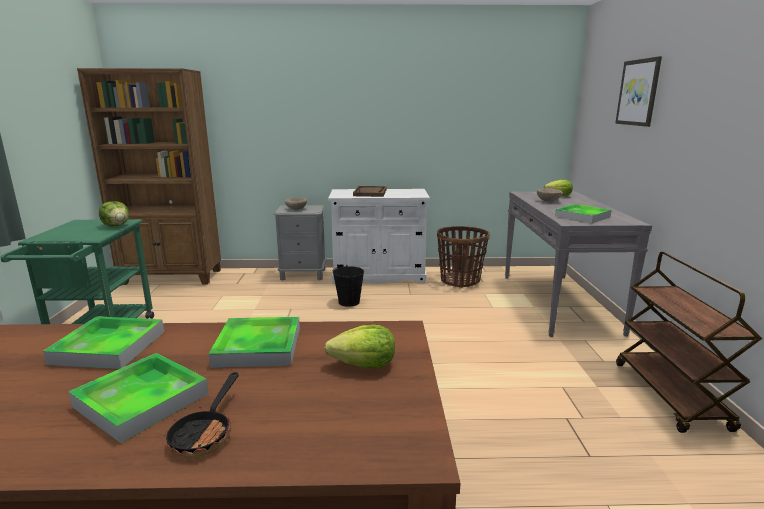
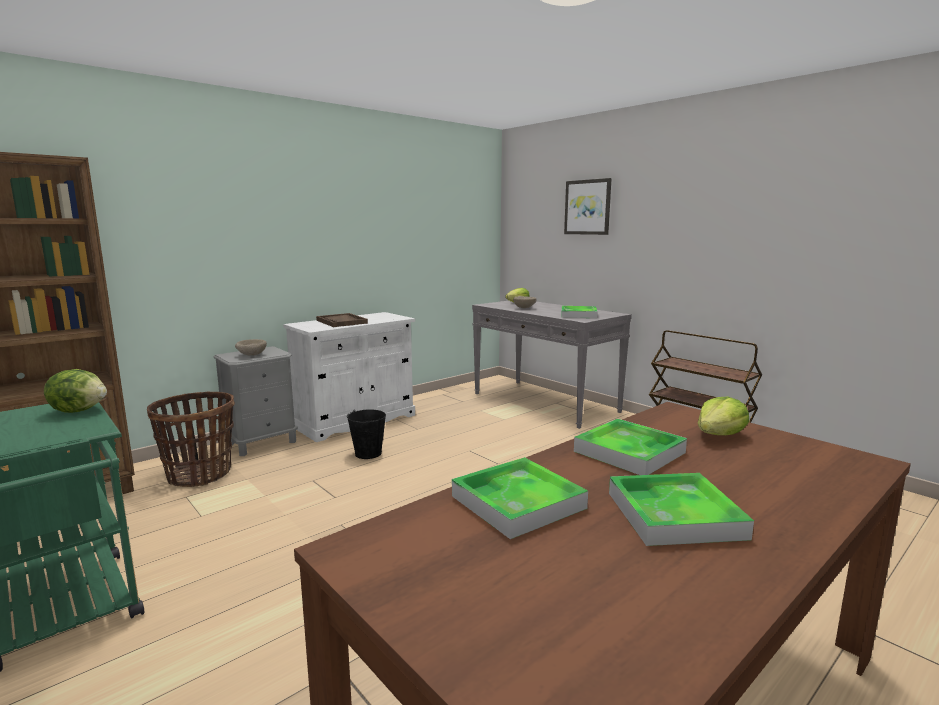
camera: 40 degrees left, 5 degrees down
(206, 433) = (770, 507): frying pan -> none
(460, 281) = (442, 405): basket -> basket (199, 475)

